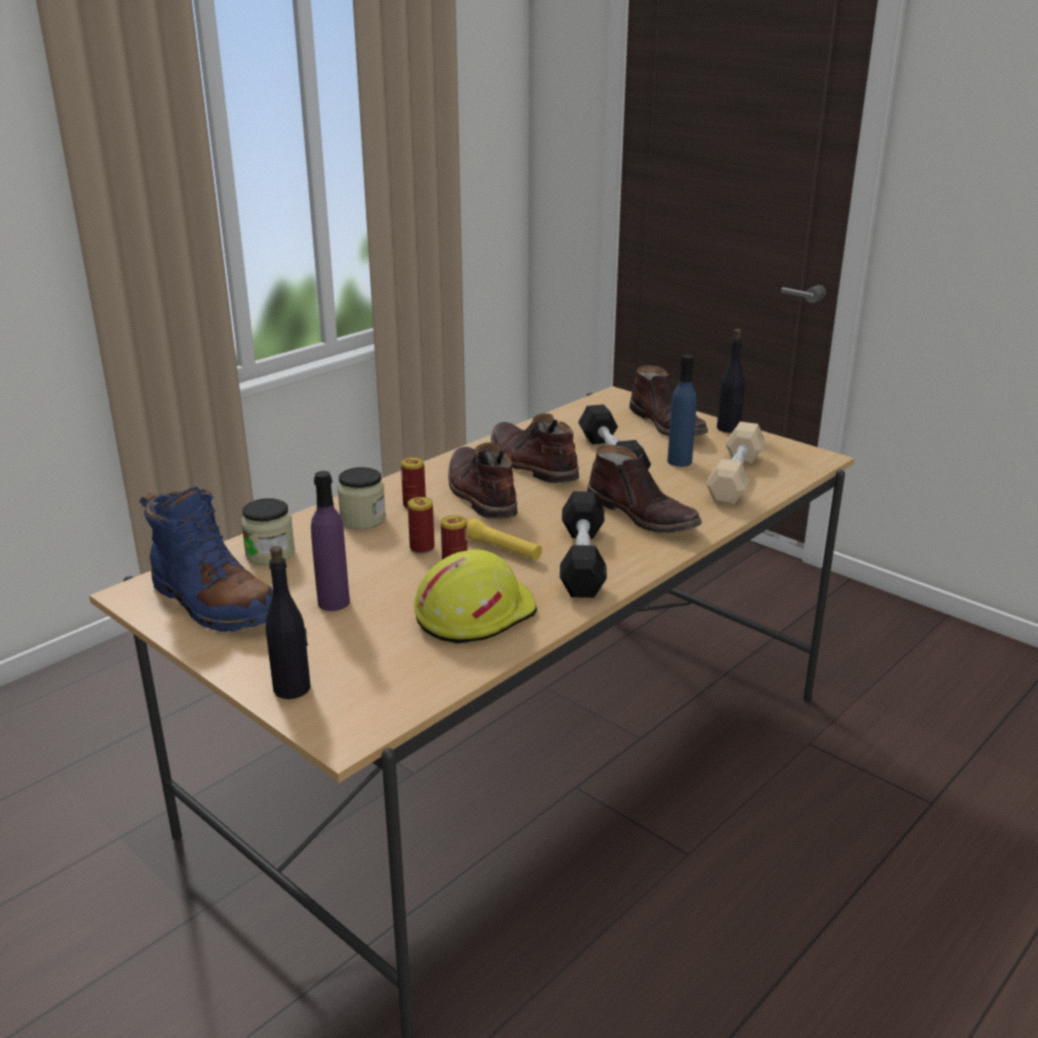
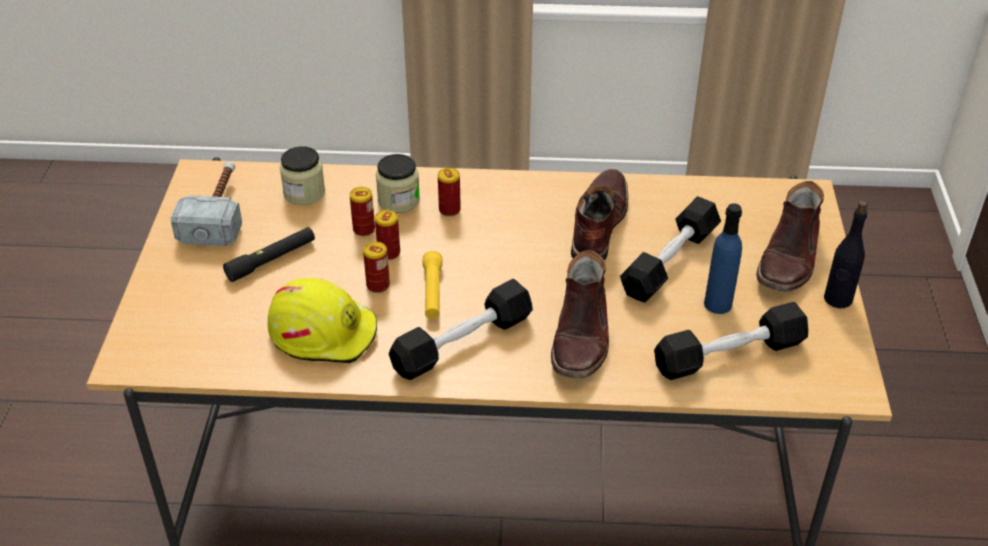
camera: 50 degrees right, 15 degrees up
(213, 603) = (218, 212): blue boot -> hammer
(292, 688) = (155, 308): black bottle -> none
(333, 602) = (271, 260): purple bottle -> black flashlight
(372, 547) = (364, 229): none -> can
(480, 494) = (508, 230): brown boot -> none
(735, 478) = (729, 355): beige dumbbell -> black dumbbell

